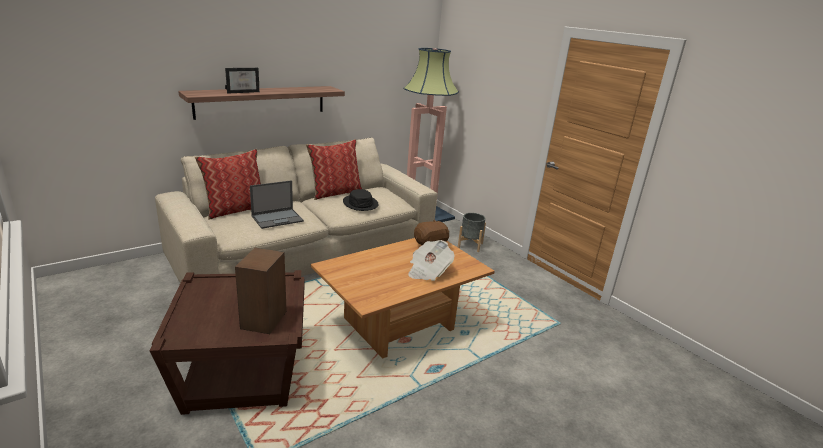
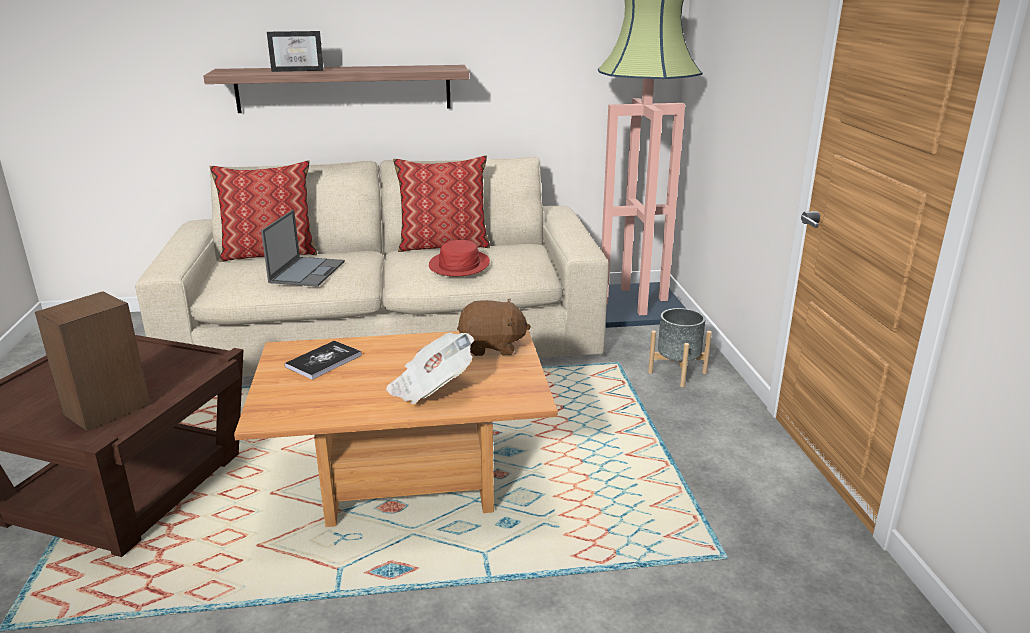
camera: 30 degrees right, 0 degrees up
(278, 218) = (307, 271): laptop -> laptop turned 75 degrees counterclockwise
(357, 268) = (323, 361): none -> book
(360, 203) = (459, 265): black hat -> red hat

